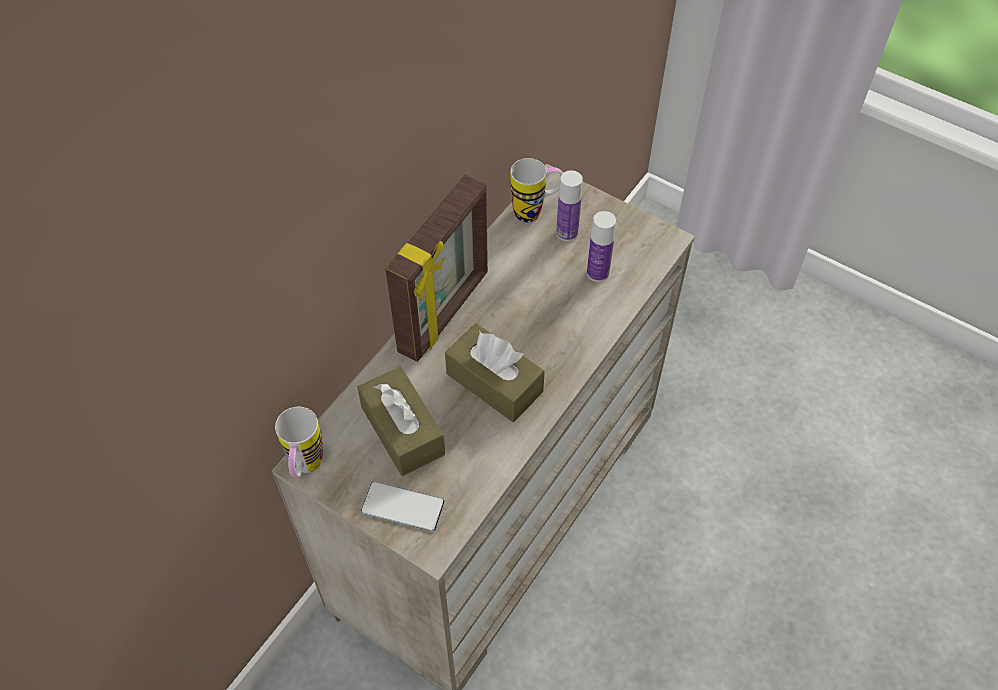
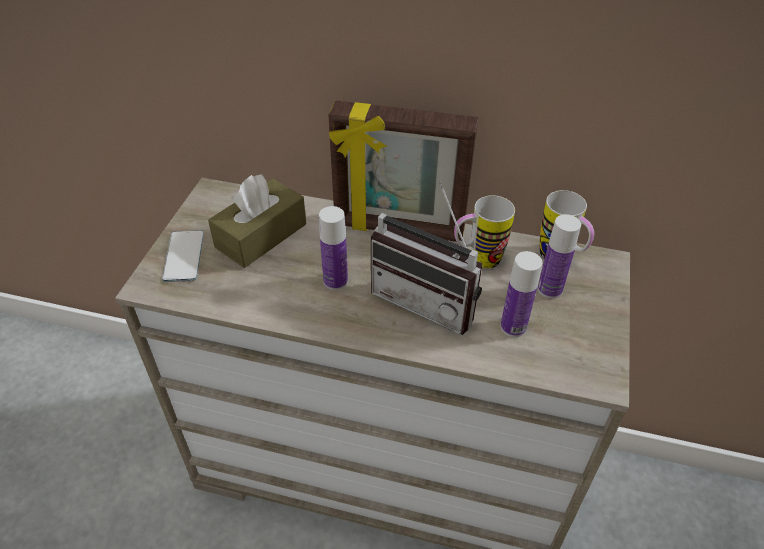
camera: 70 degrees right, 10 degrees down
(306, 469) = (207, 193): mug -> mug (477, 260)
(494, 382) = (335, 281): brown tissue box -> bottle
(546, 319) = (429, 300): none -> radio

